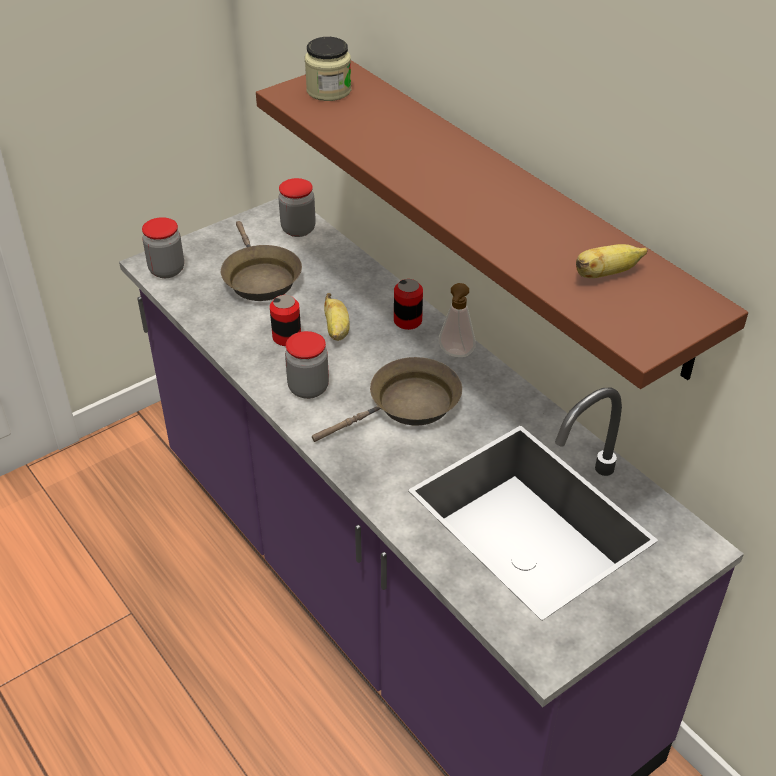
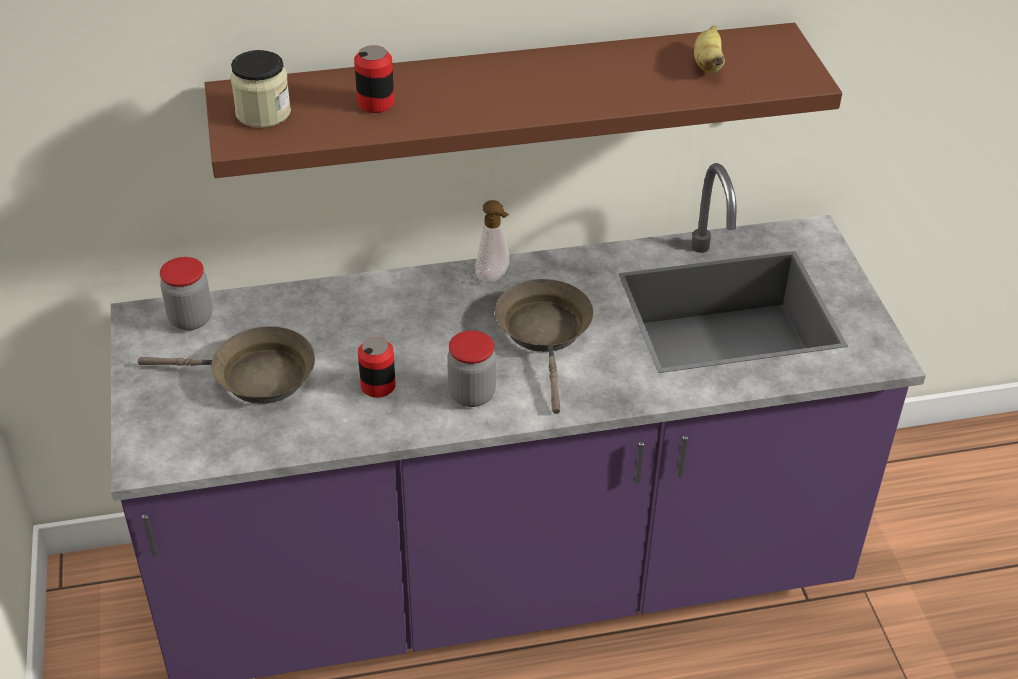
camera: 65 degrees left, 0 degrees up
(167, 270) = (170, 451): jar -> none
(337, 330) = (396, 345): banana -> none
(408, 321) = (419, 291): can -> can (376, 103)

